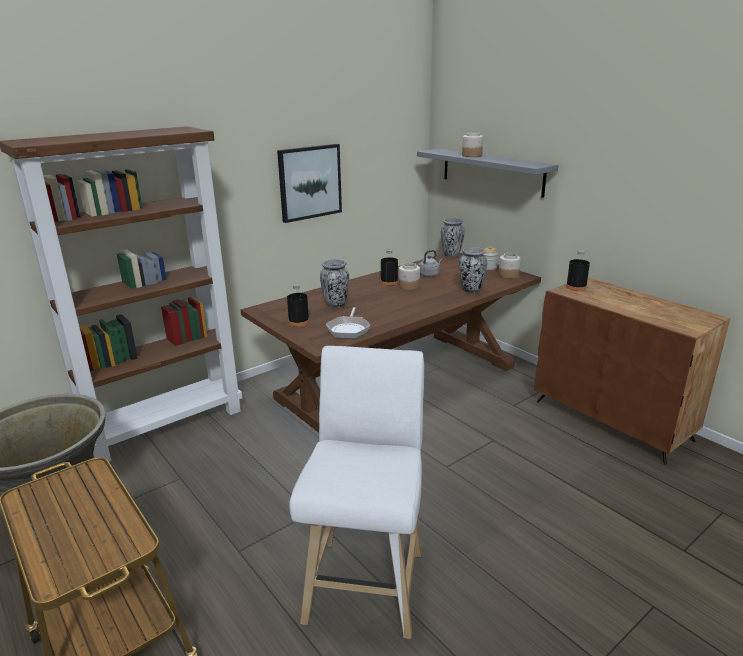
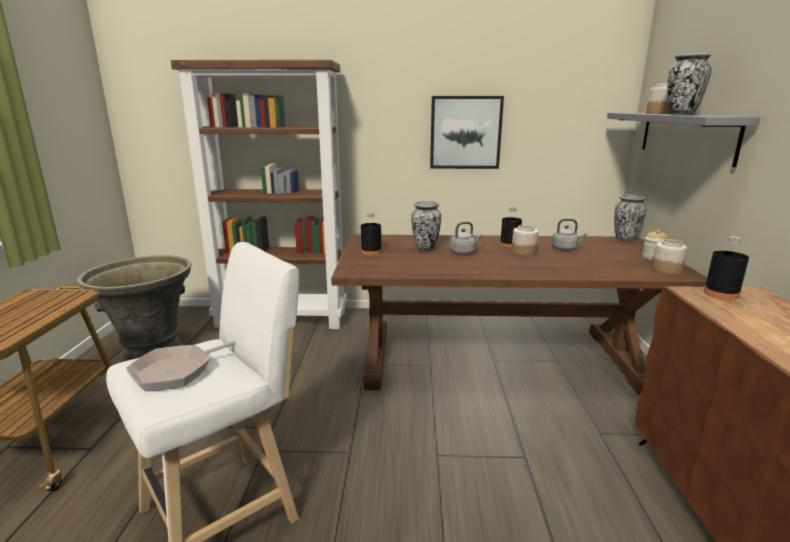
camera: 40 degrees right, 5 degrees down
(348, 329) = (398, 267): frying pan -> frying pan (178, 371)
(369, 299) = (463, 252): none -> grey kettle
(471, 290) = (587, 271): vase -> vase (681, 114)

